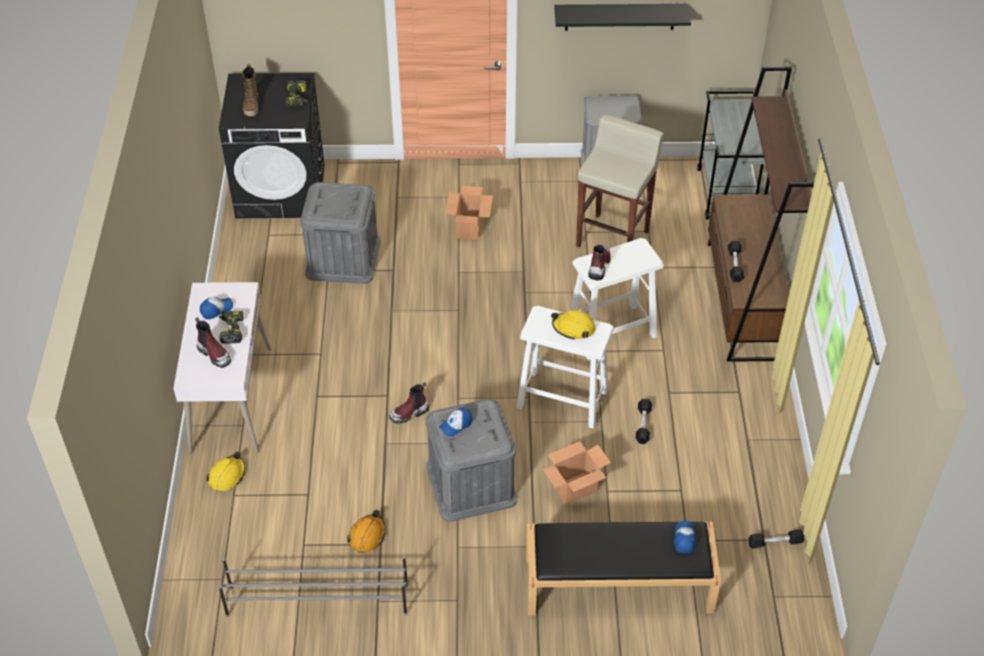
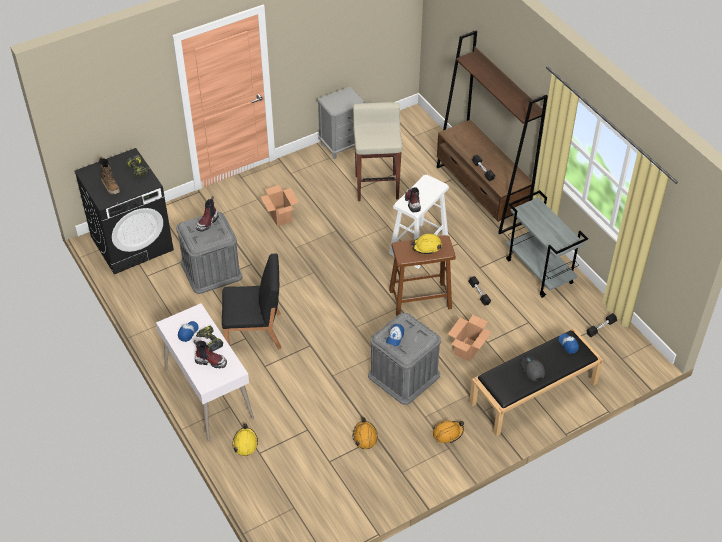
camera: 30 degrees left, 0 degrees up
(316, 600) = (364, 490): grey shoe rack -> none
(336, 351) = (255, 332): none -> black chair
(409, 413) = (333, 350): boot -> boot (207, 222)
(470, 581) = (447, 433): none -> orange hard hat
(562, 398) = (419, 299): white stool -> brown stool
(611, 548) = (532, 369): none -> grey cap
(620, 16) = (333, 35): black shelf -> none
(725, 194) = (424, 131): grey cart -> grey cart (540, 271)

